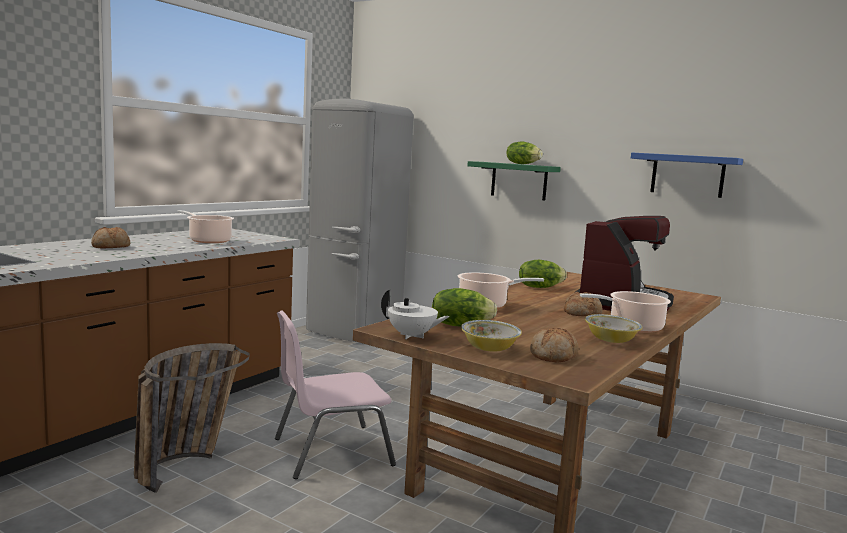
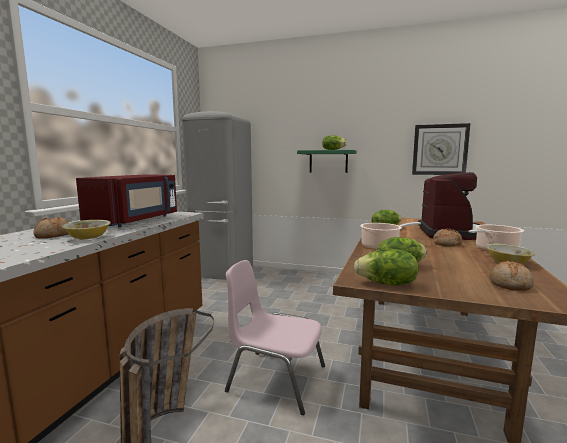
camera: 15 degrees left, 0 degrees up
(208, 240) = (136, 221): cooking pot -> red microwave
(330, 451) = (275, 378): pink chair -> pink chair turned 60 degrees clockwise
(412, 336) = (387, 284): white teapot -> lettuce
(489, 348) = (459, 286): bowl -> bowl (88, 238)
(687, 175) = (439, 149): blue shelf -> wall clock

